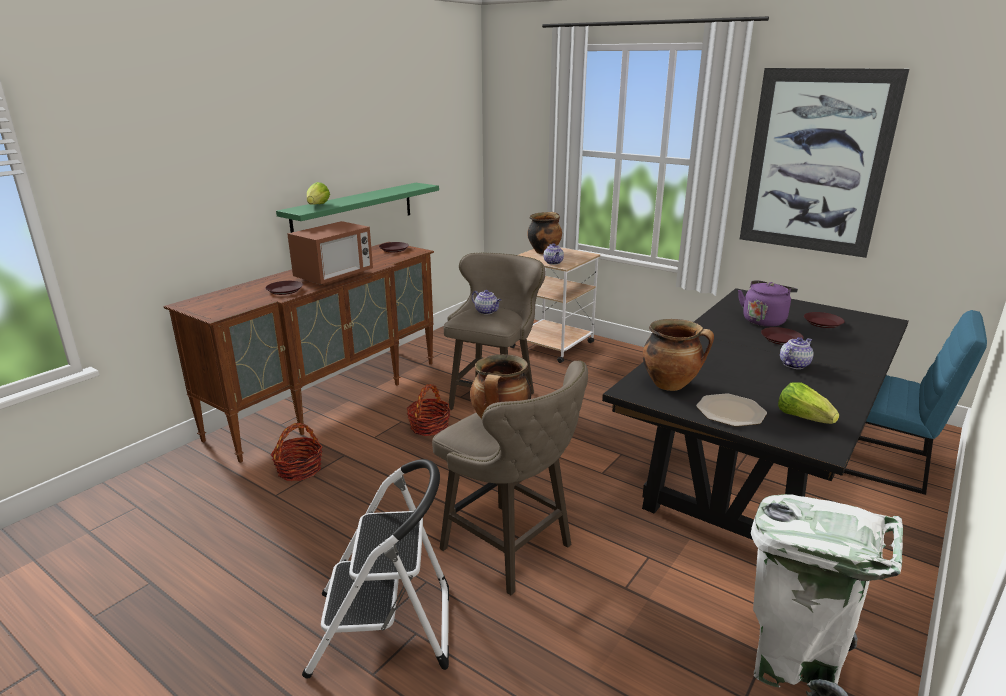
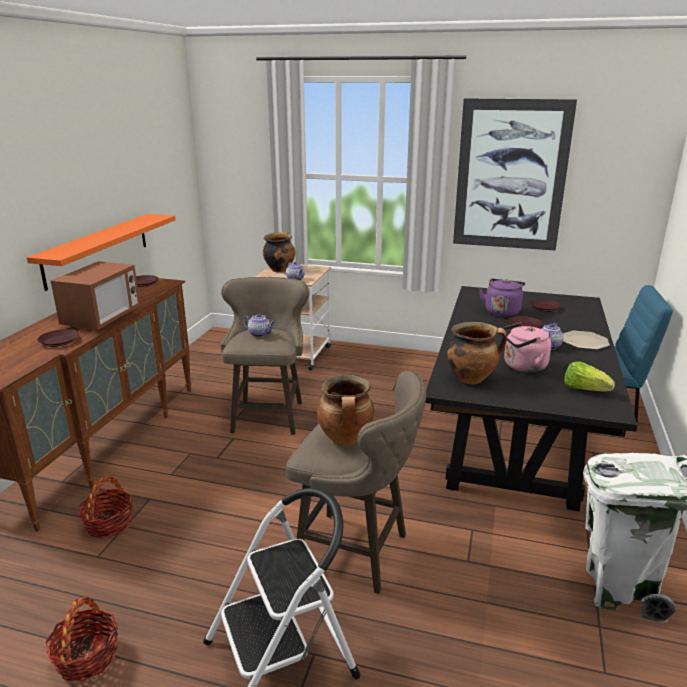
camera: 20 degrees left, 0 degrees up
(318, 206) = (69, 247): lettuce -> none
(354, 212) = (97, 249): green shelf -> orange shelf
(429, 426) = (221, 453): basket -> basket (87, 657)
(730, 411) = (530, 394): plate -> plate (584, 341)
(743, 381) = (522, 366): none -> pink kettle

